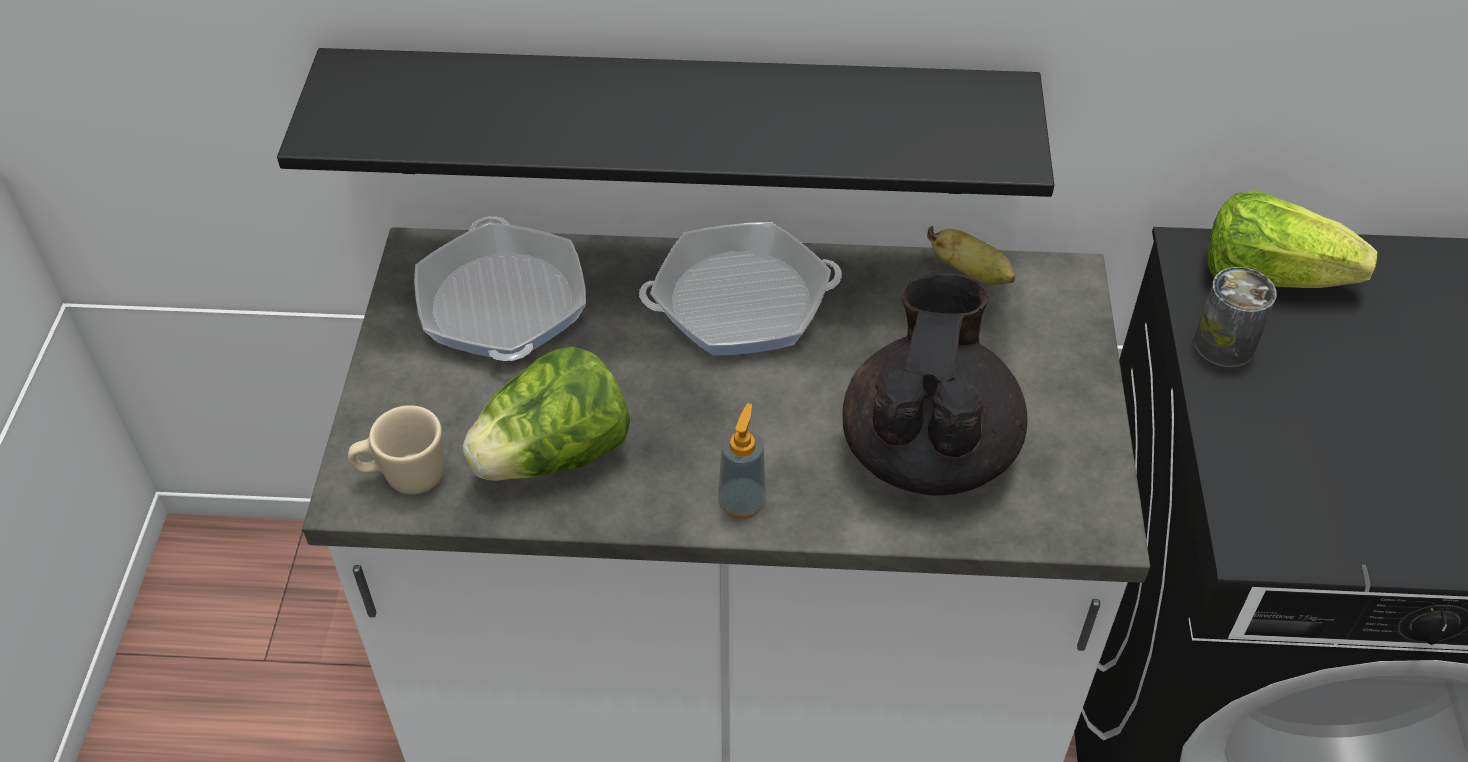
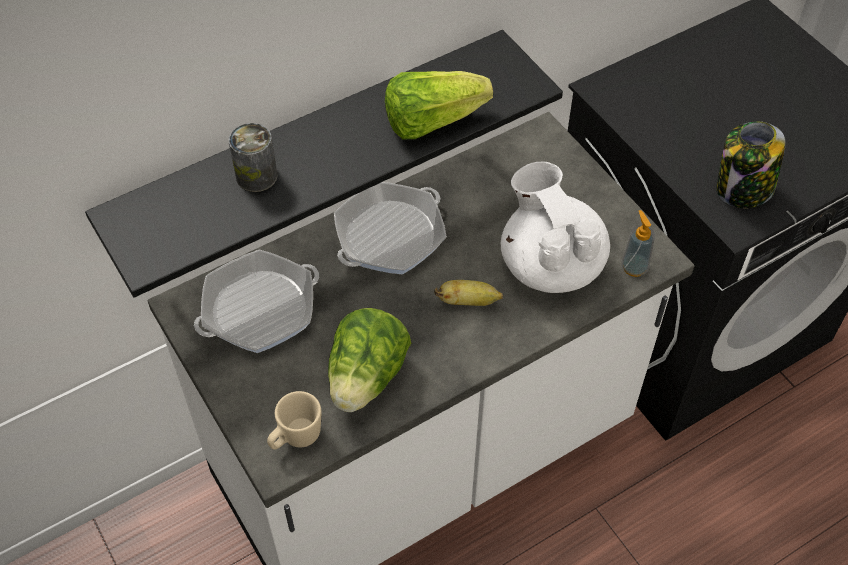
camera: 35 degrees left, 5 degrees up
(502, 304) = (259, 309): frying pan -> frying pan turned 75 degrees counterclockwise
(742, 502) = (485, 345): soap dispenser -> soap dispenser (634, 267)
(928, 449) = (550, 264): black teapot -> white teapot
(971, 273) = (494, 156): banana -> banana (468, 301)
(1224, 345) = (649, 132): can -> can (256, 176)
(1269, 276) = (641, 84): lettuce -> lettuce (432, 121)
(1312, 496) = (743, 189): none -> jar

